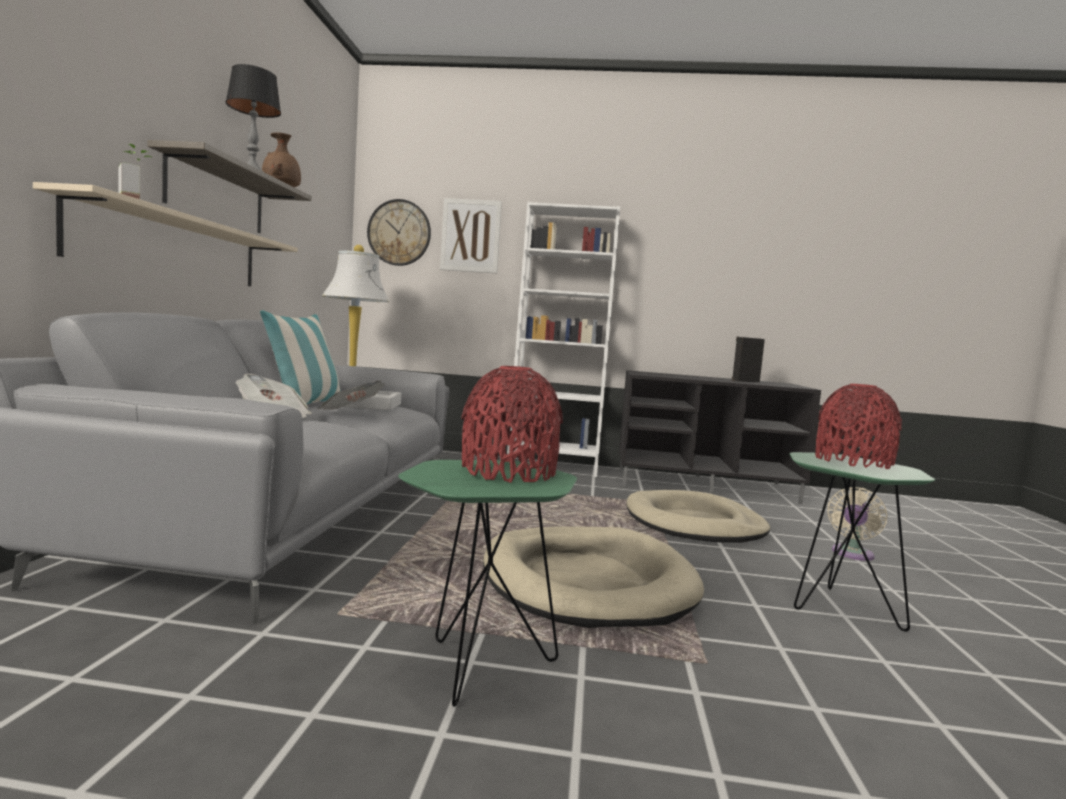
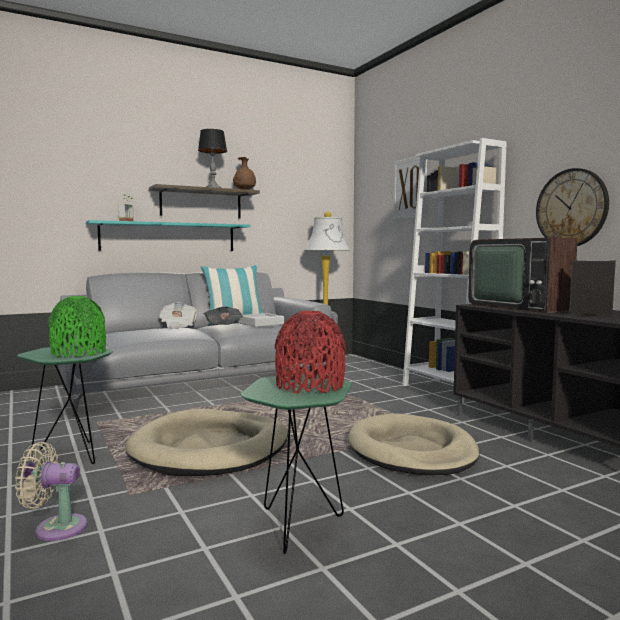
camera: 55 degrees right, 0 degrees up
(174, 248) = (169, 237): beige shelf -> turquoise shelf
(399, 233) = (373, 195): wall clock -> wall clock (571, 208)
(508, 472) = (78, 352): red vase -> green vase
(672, 375) = (521, 306): none -> television
(851, 554) = (478, 517): beige fan -> beige fan (56, 528)

